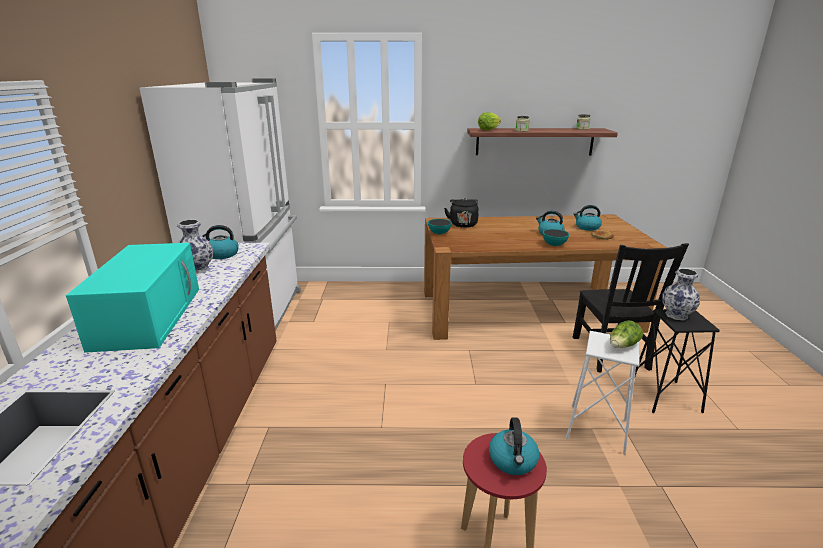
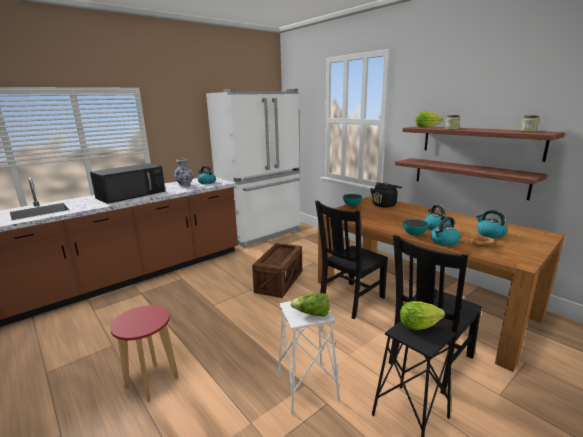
camera: 50 degrees right, 5 degrees down
(149, 316) = (132, 194): turquoise microwave -> black microwave
(397, 359) = (279, 282): none -> crate
(488, 340) = (350, 300): none -> black chair
(513, 461) = (143, 322): kettle -> kettle (444, 242)
(525, 178) = (468, 177): none -> shelf
(675, 315) = (418, 325): vase -> lettuce

